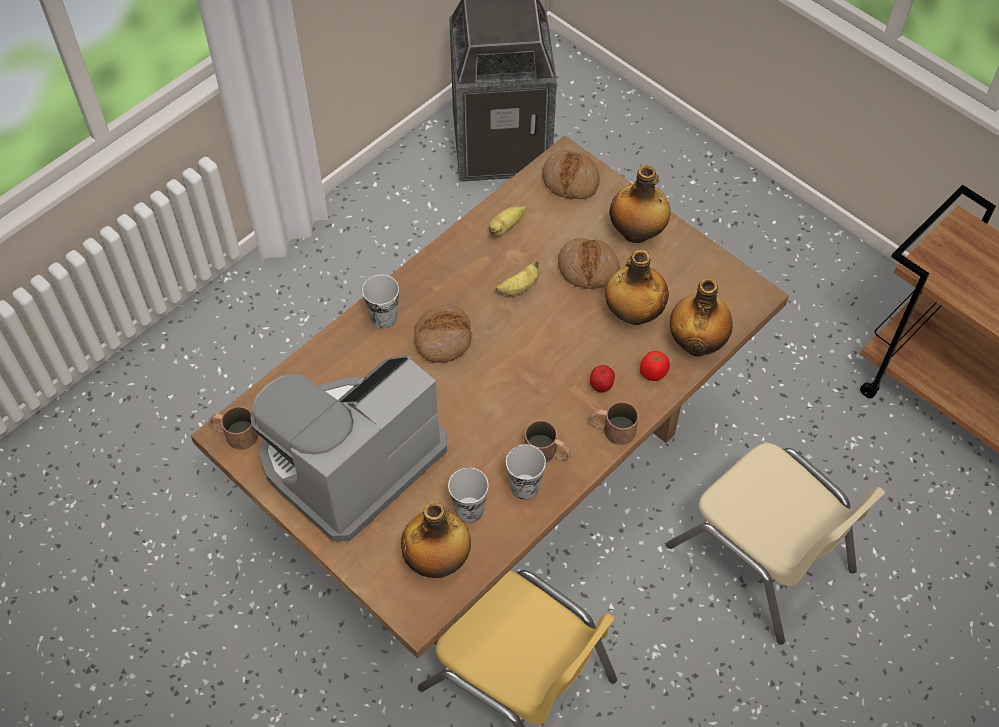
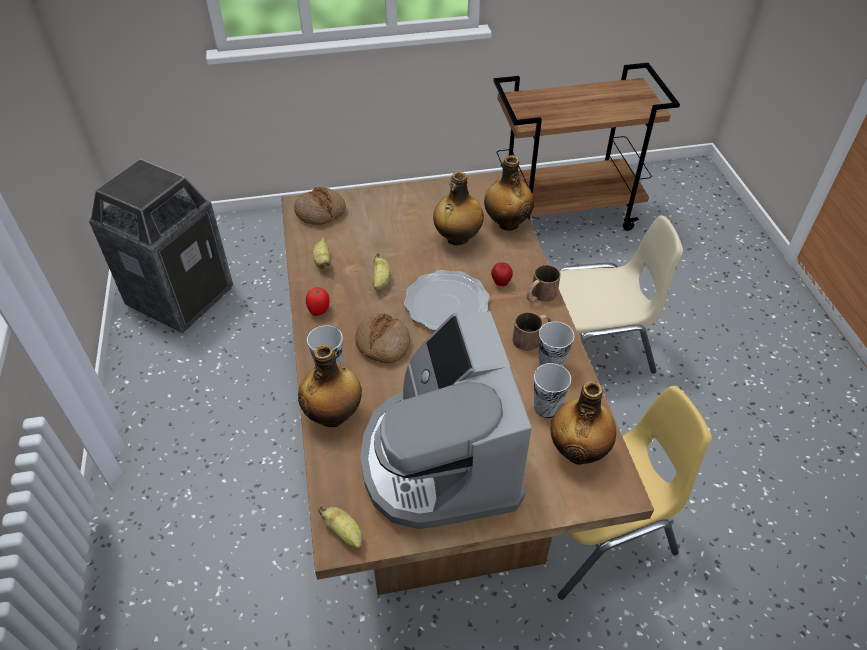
camera: 55 degrees left, 10 degrees down
(234, 433) = (344, 533): brown mug -> banana
(534, 358) = (447, 304): none -> plate
(588, 268) = (400, 240): bread -> none
(637, 233) = (396, 205): bottle -> bottle (334, 415)
(653, 374) = (513, 254): tomato -> tomato (319, 310)

